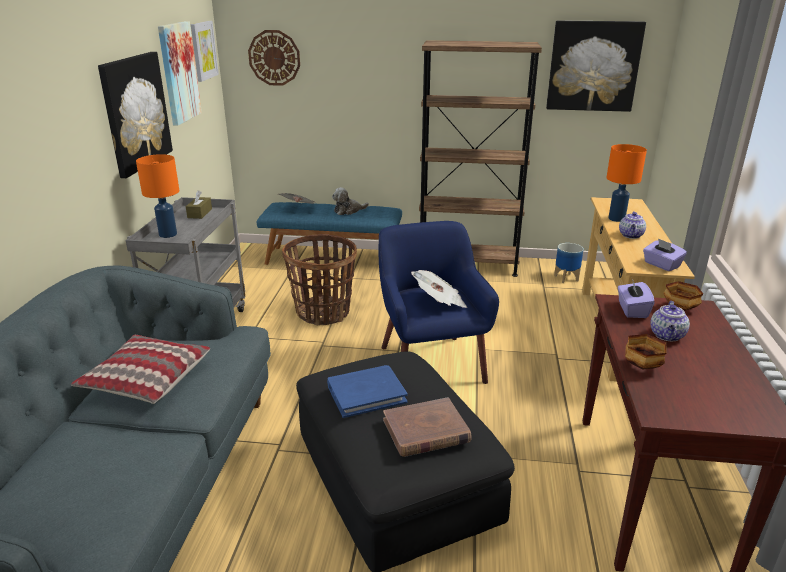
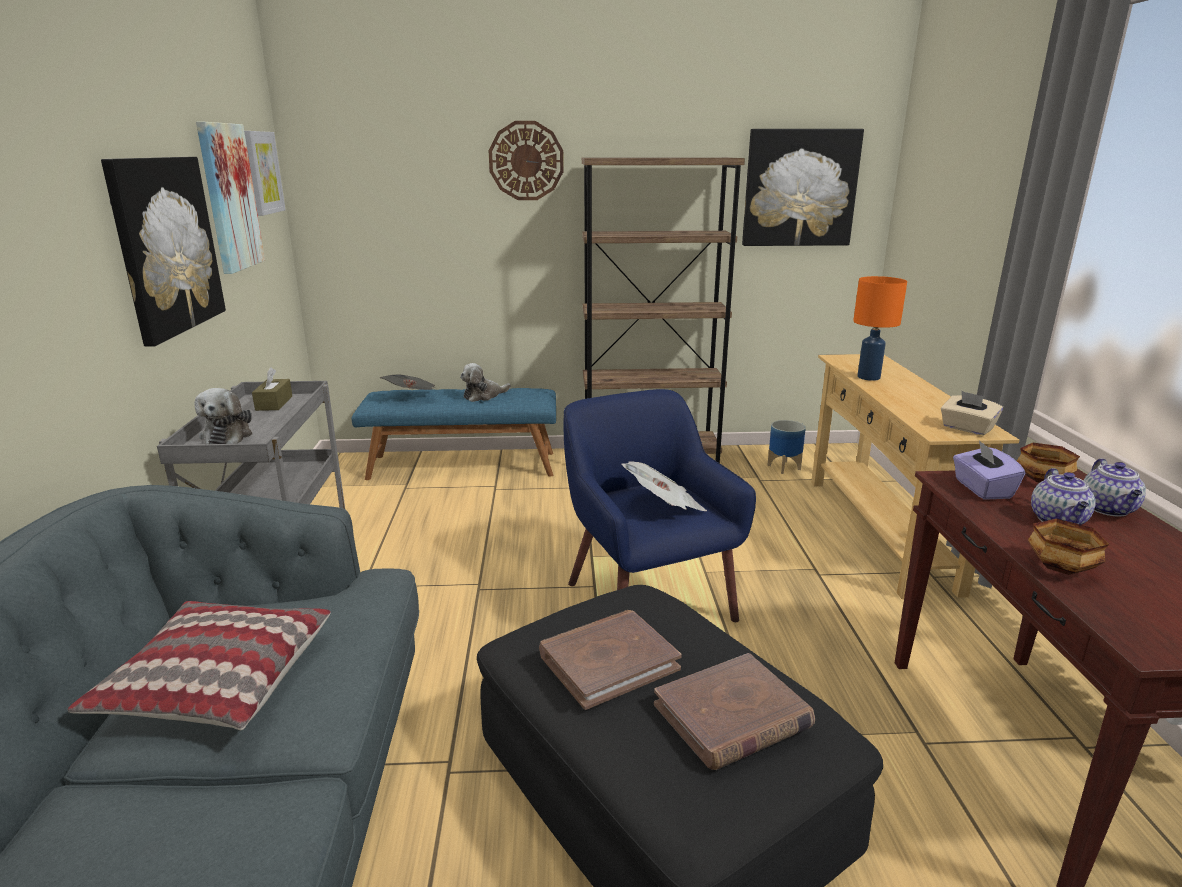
camera: 10 degrees left, 5 degrees down
(168, 234) = (228, 435): orange table lamp -> plush toy
(274, 58) = (367, 186): wall clock -> wall clock (526, 161)
(323, 312) = (468, 540): basket -> none
(366, 394) = (608, 661): blue book -> brown book
(631, 236) = (901, 396): teapot -> teapot (1109, 509)
(661, 265) = (967, 428): purple tissue box -> beige tissue box

